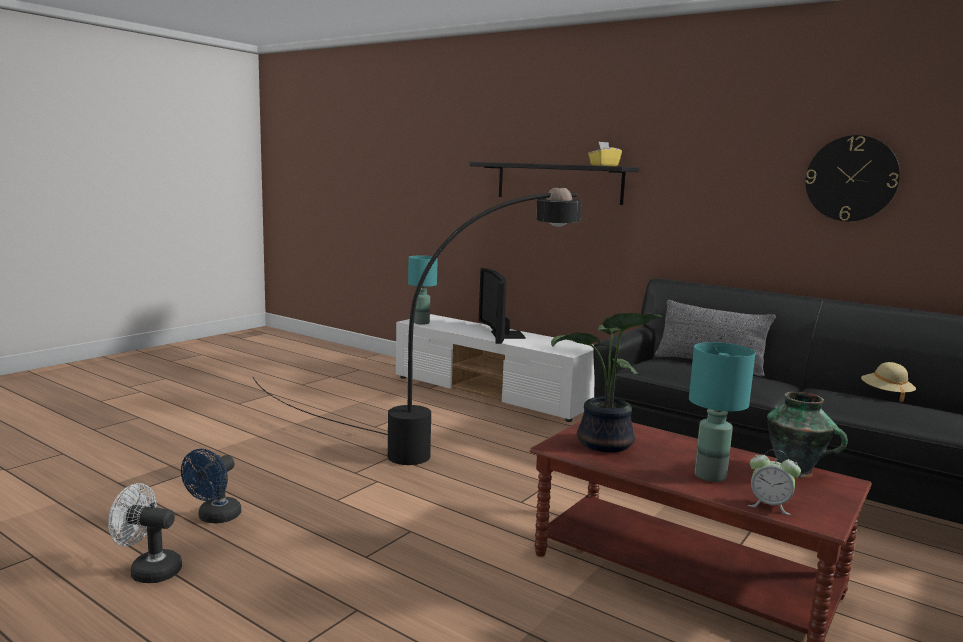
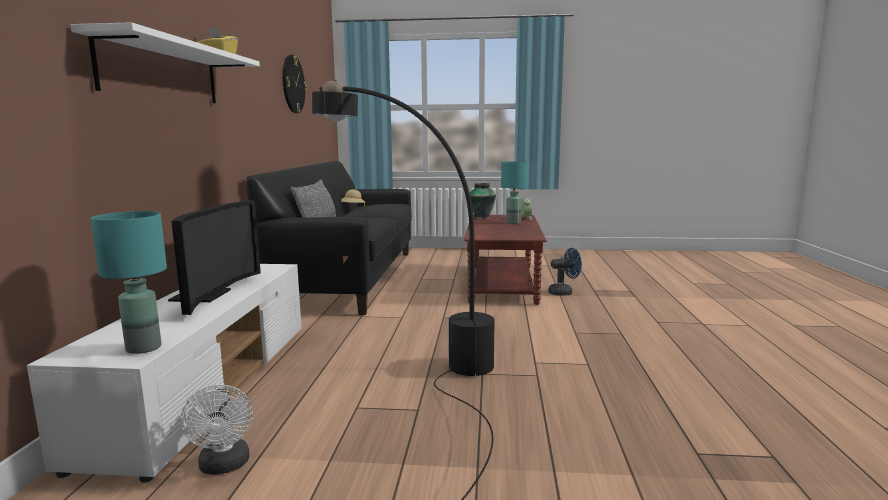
camera: 120 degrees left, 0 degrees up
(148, 570) = (773, 378): white fan -> white fan (224, 466)
(215, 518) = (699, 391): blue fan -> blue fan (564, 292)
(502, 335) = (208, 296): television -> television turned 45 degrees counterclockwise
(558, 182) = (162, 72): black shelf -> white shelf
(604, 445) = (512, 233): potted plant -> none

